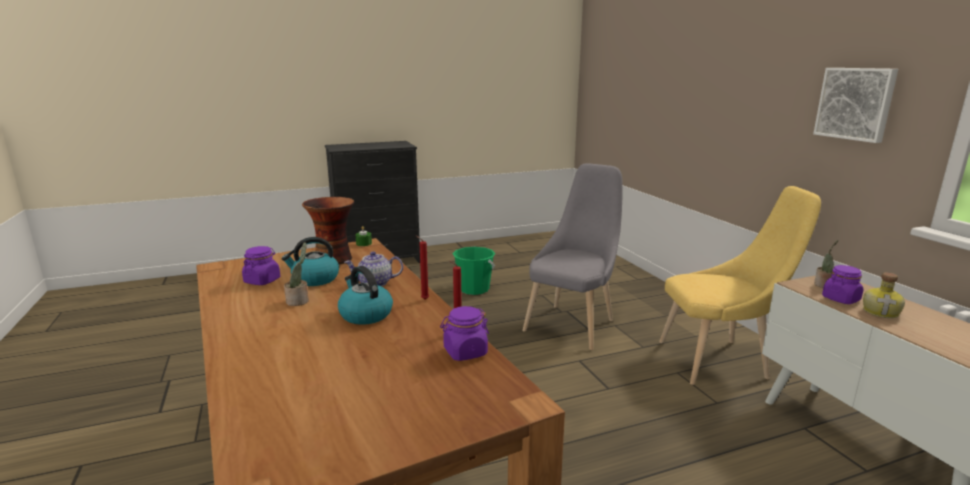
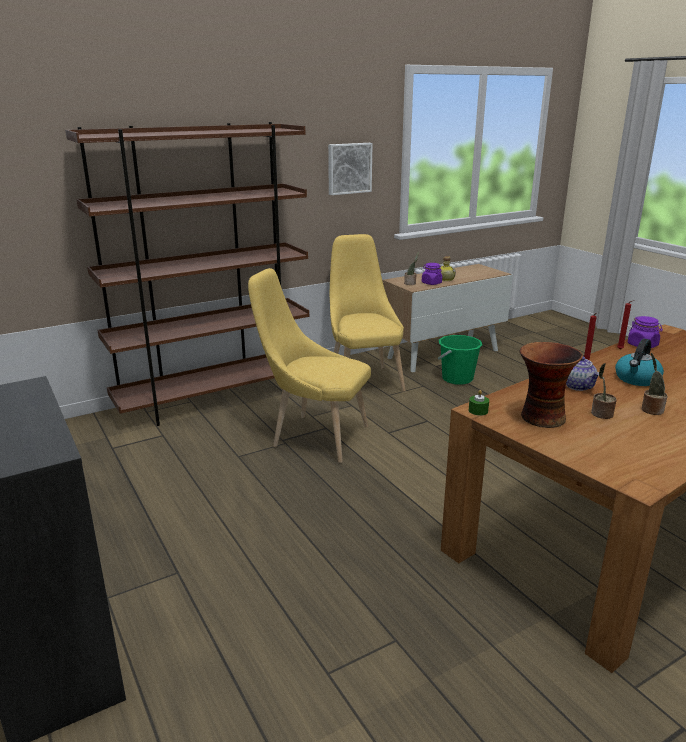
camera: 100 degrees left, 5 degrees up
(262, 281) = (636, 441): purple jar -> none
(315, 279) = (601, 414): kettle -> potted plant
(474, 289) = (221, 508): green bucket -> green bucket (457, 378)
(573, 324) = (314, 436): grey chair -> yellow chair
(644, 287) = (215, 399): none -> brown bookcase

